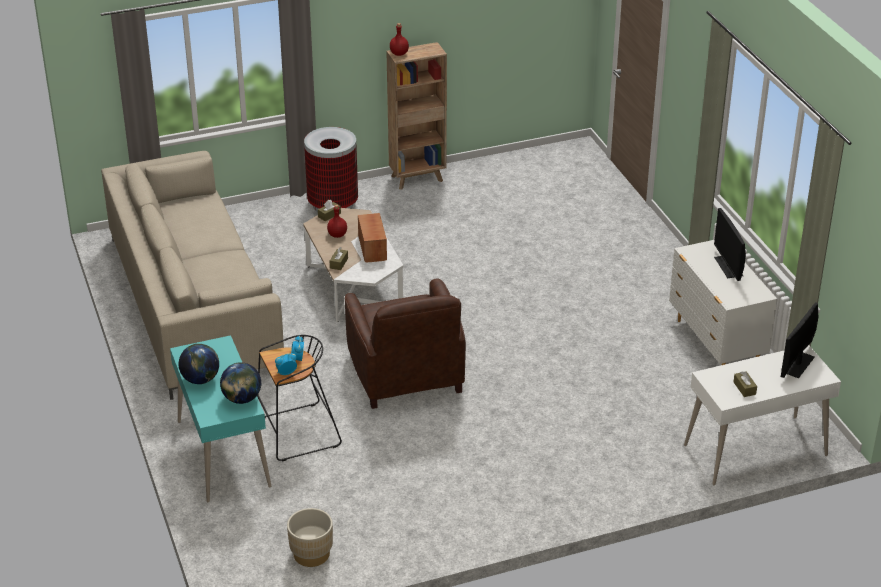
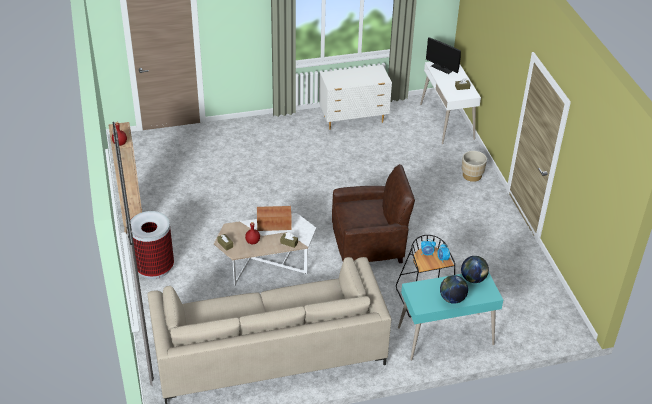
camera: 85 degrees left, 5 degrees up
(311, 554) = (538, 297): beige planter -> beige planter (472, 175)
(728, 266) = (350, 75): monitor -> none

